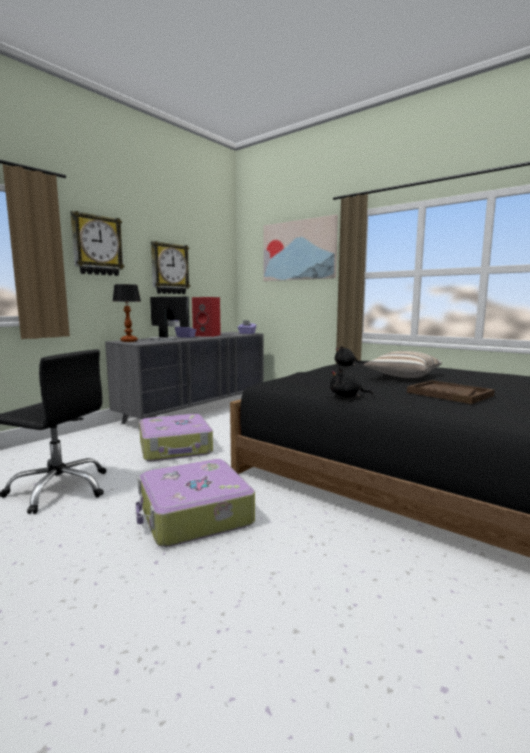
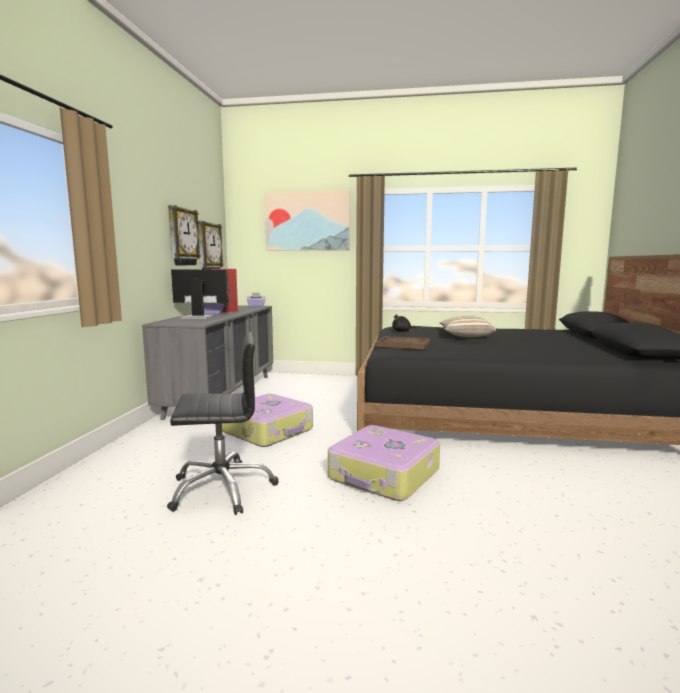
camera: 30 degrees left, 0 degrees up
(97, 245) = (128, 209): wall clock -> wall clock (208, 248)
(128, 341) = (171, 322): table lamp -> none
(347, 396) = (472, 354): black plush toy -> none
(449, 394) = (525, 345): brown tray -> brown tray (403, 344)

